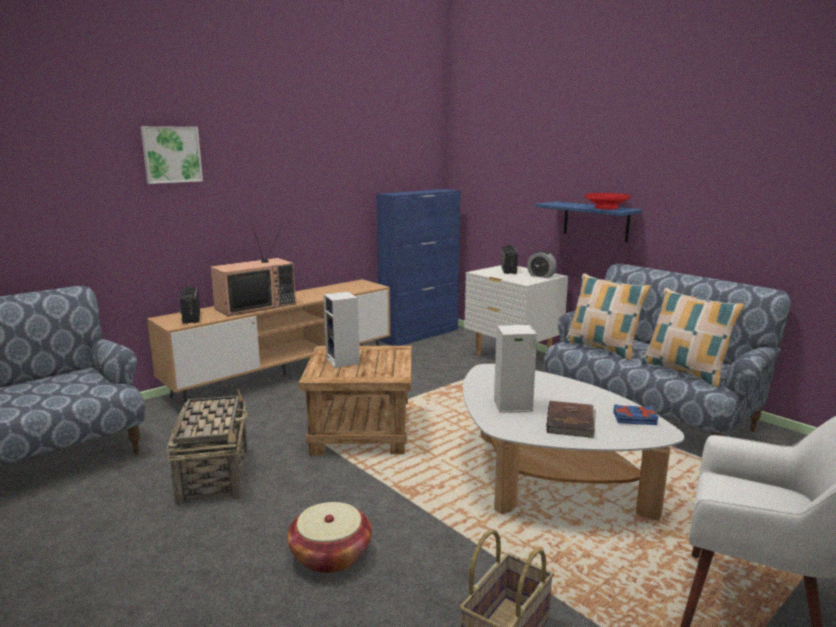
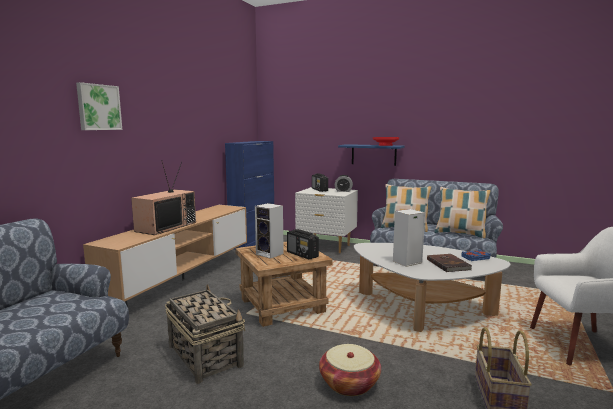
camera: 25 degrees left, 5 degrees down
(191, 318) = (125, 239): radio -> radio (302, 255)

